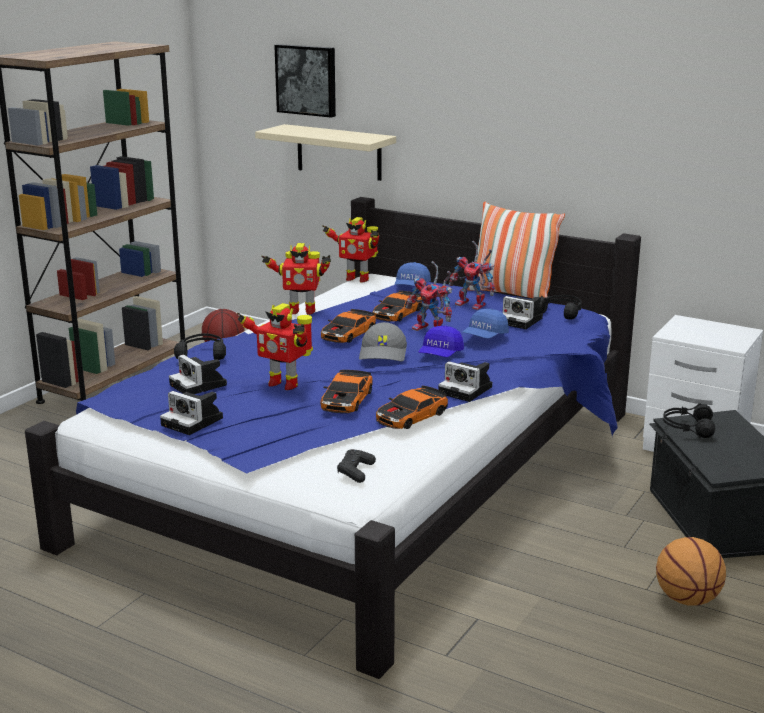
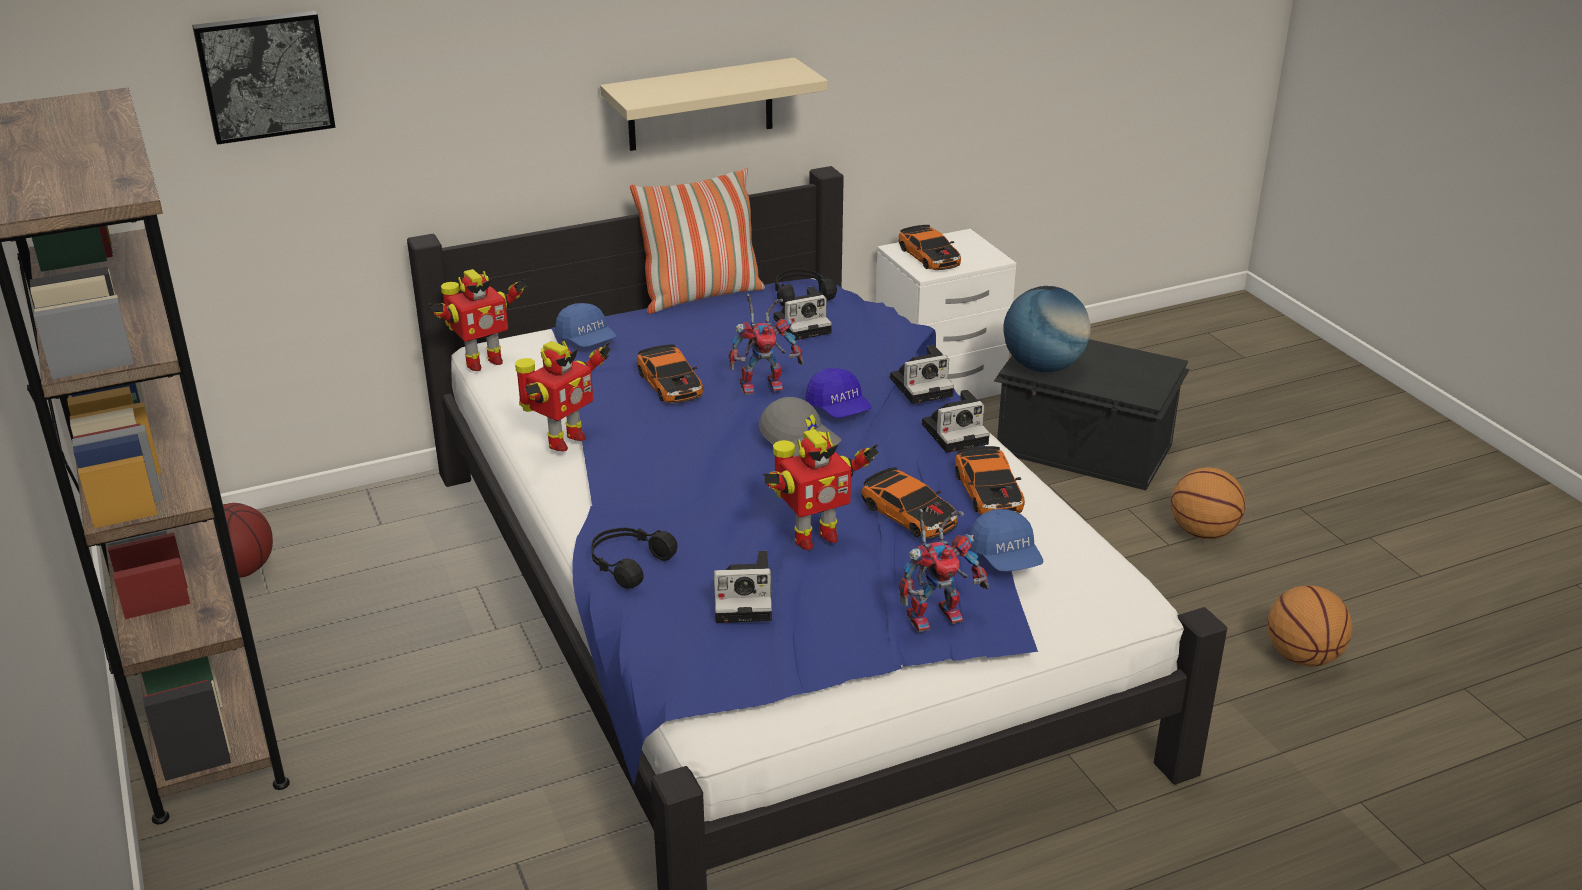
camera: 55 degrees left, 10 degrees up
(194, 422) = (863, 640): camera -> camera (923, 386)
(339, 152) = (347, 179): beige shelf -> beige shelf (700, 105)
(348, 333) = (702, 438): toy car -> toy car (930, 256)
(356, 472) = (1083, 579): black game controller -> none
(474, 305) = (707, 330): toy robot -> toy robot (937, 614)
(485, 336) = (823, 363): blue cap -> blue cap (1006, 557)
(587, 691) = (1303, 657): none -> basketball
(687, 428) = (1043, 367): black headphones -> globe

